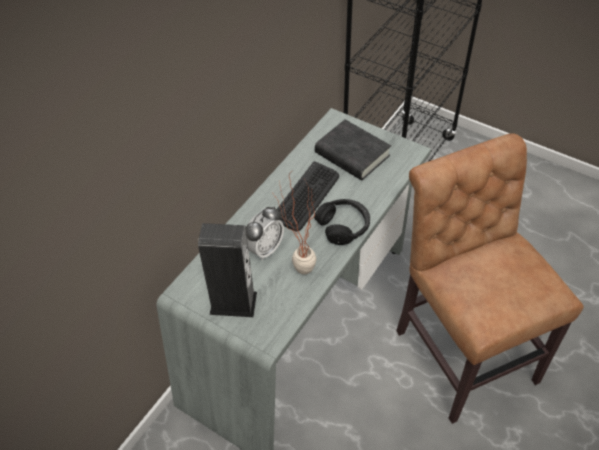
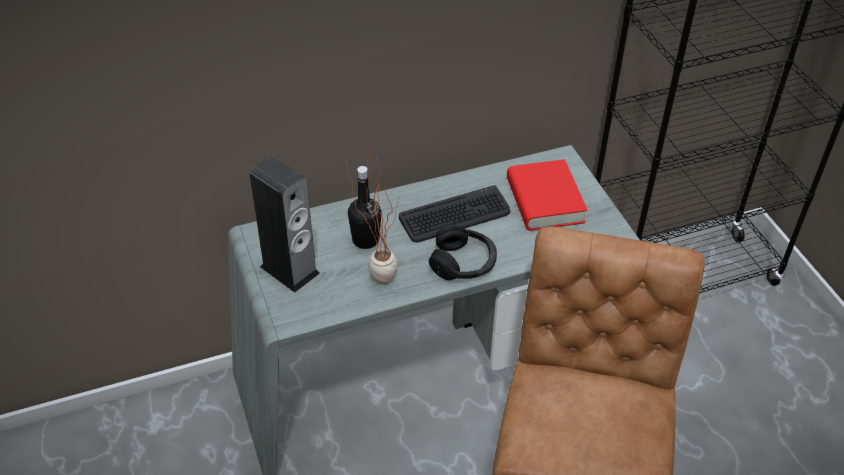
camera: 35 degrees right, 5 degrees down
(264, 249) = (365, 240): alarm clock -> black bottle
(352, 154) = (544, 201): black book -> red book

